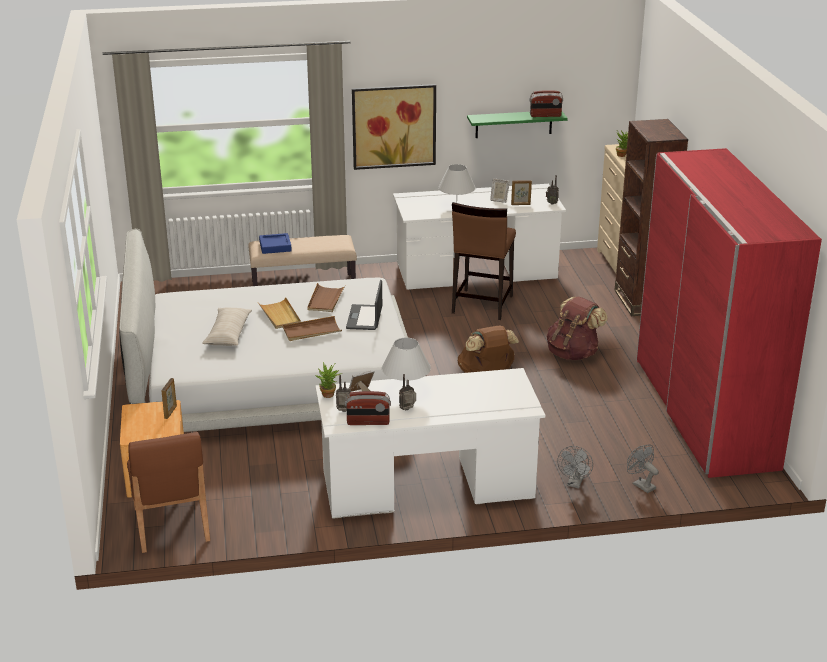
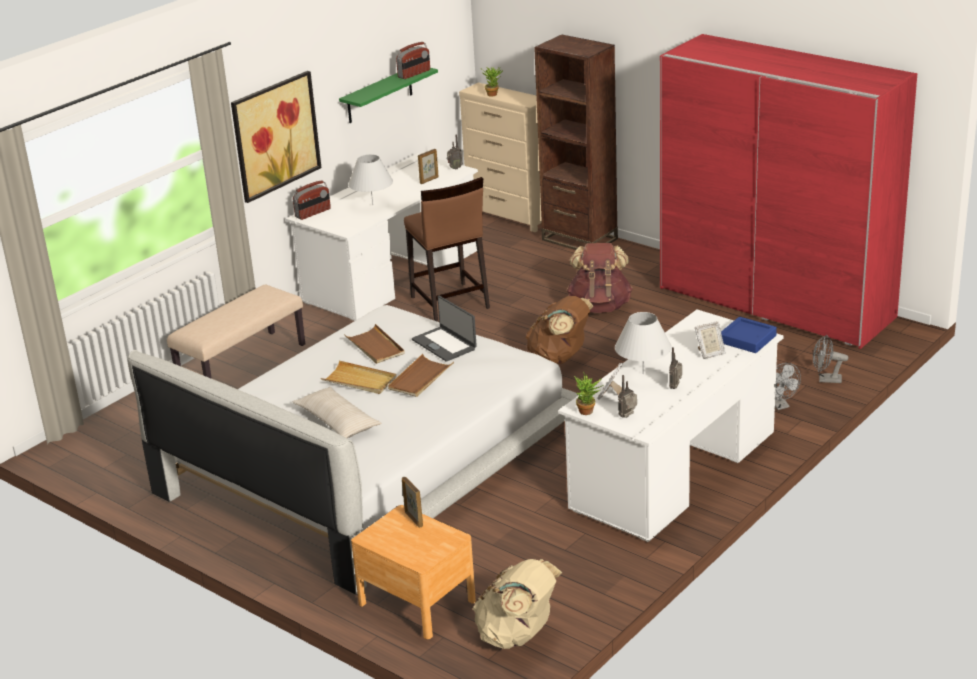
camera: 40 degrees left, 0 degrees up
(171, 525) = (517, 635): brown chair -> beige backpack
(275, 246) = (212, 326): blue tray -> blue tray (747, 339)
(368, 422) = (664, 414): radio -> radio (313, 213)
(499, 200) = (401, 184): picture frame -> picture frame (710, 353)

